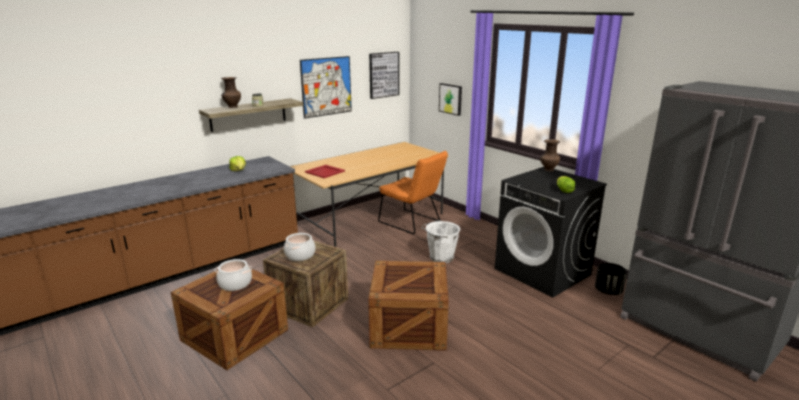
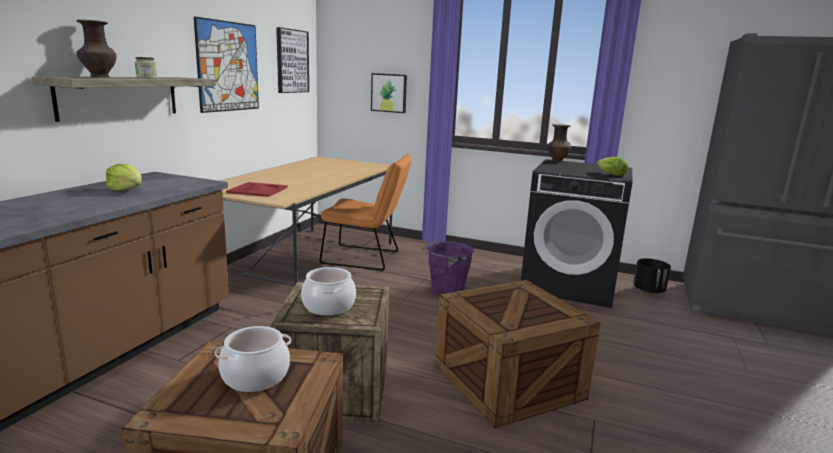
camera: 30 degrees left, 5 degrees down
(440, 257) = (446, 290): white bucket -> purple bucket

